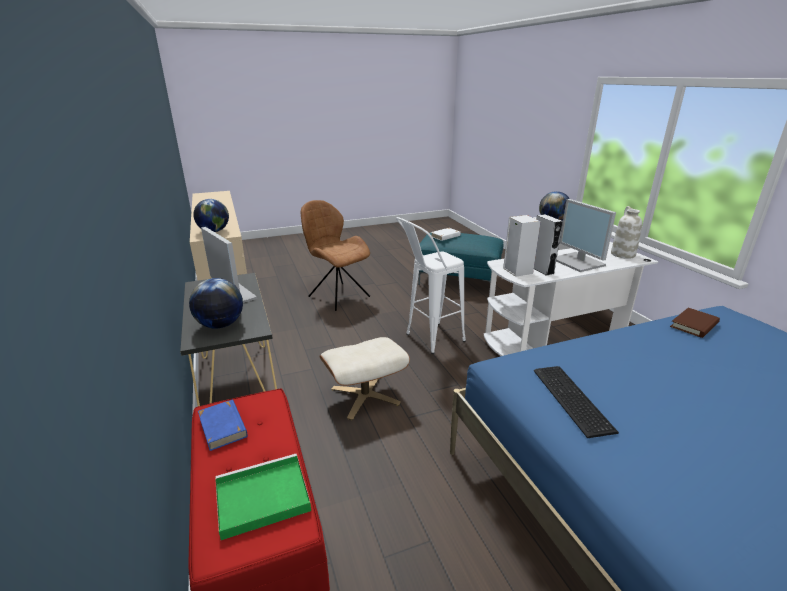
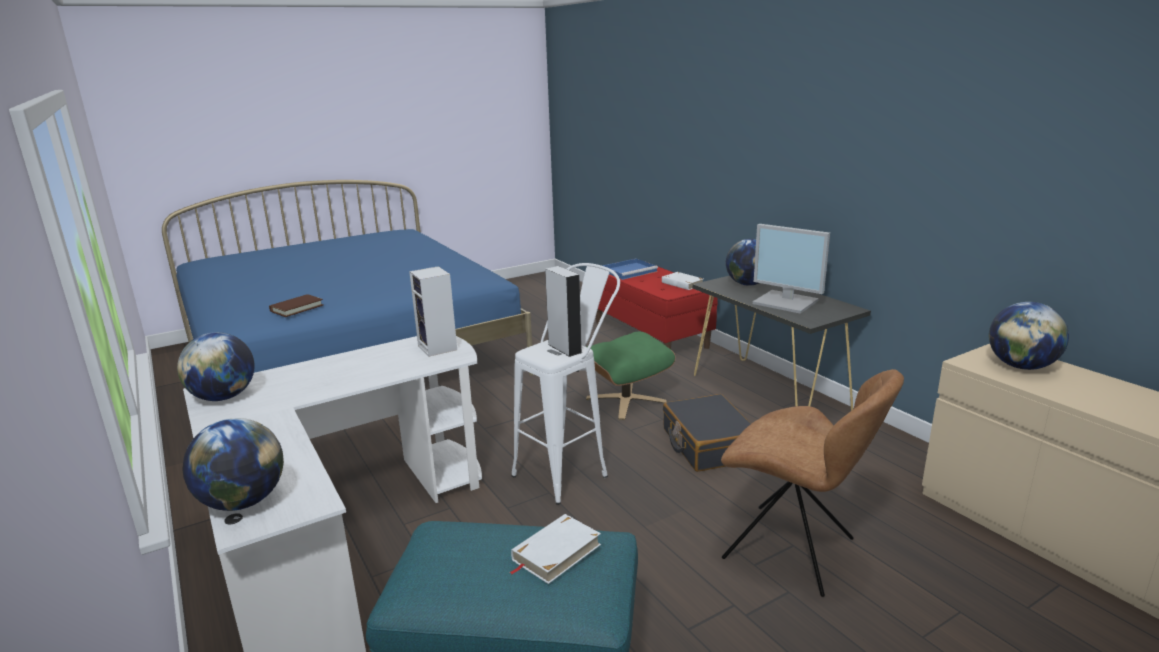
camera: 170 degrees right, 5 degrees down
(223, 427) = (682, 284): blue book -> white book
(260, 498) = (629, 271): green tray -> blue tray
(331, 346) = (708, 445): none -> black suitcase
(365, 396) = (625, 400): beige ottoman -> green ottoman
(541, 270) = (400, 353): grey speaker -> grey speaker (564, 348)
(571, 400) = (456, 265): keyboard -> none
(579, 262) = (327, 371): monitor -> none
(622, 254) = (223, 397): white vase -> globe

